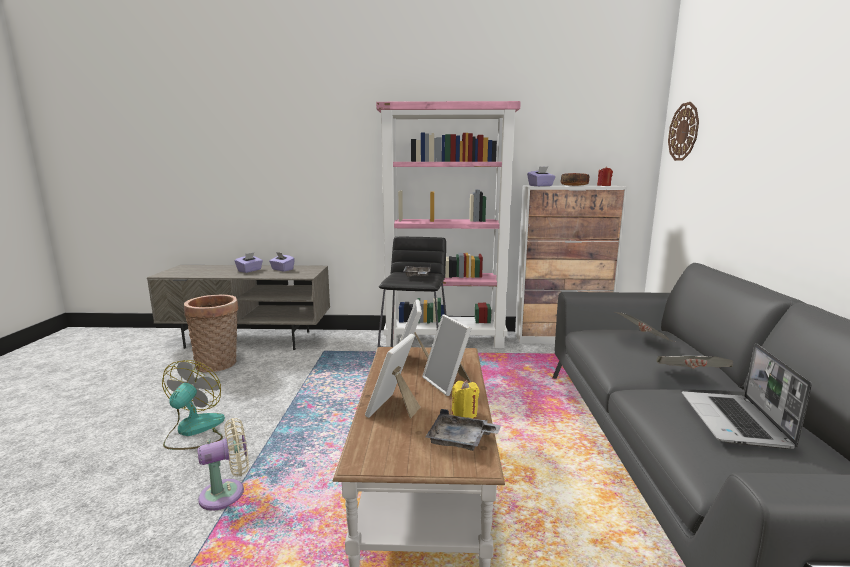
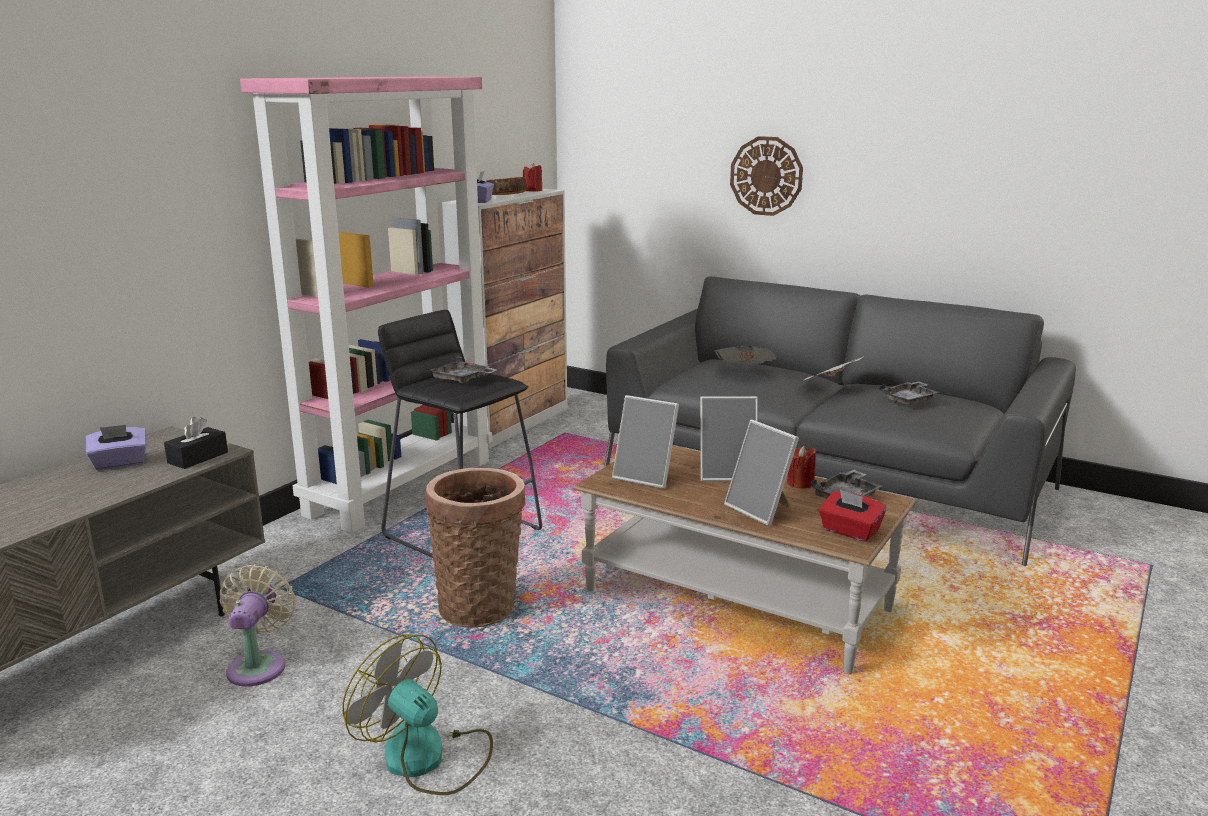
camera: 60 degrees left, 5 degrees up
(219, 365) = (161, 710): basket -> basket (480, 606)
(227, 493) = (642, 738): beige fan -> beige fan (259, 665)
(250, 270) = (56, 491): purple tissue box -> none
(297, 275) = (198, 457): none -> black tissue box
(386, 455) = (849, 531): none -> red tissue box
(464, 414) = (800, 483): yellow candle -> red candle
(683, 132) = (604, 113): wall clock -> wall clock (766, 176)
(735, 421) = (909, 400): laptop -> grey tray

